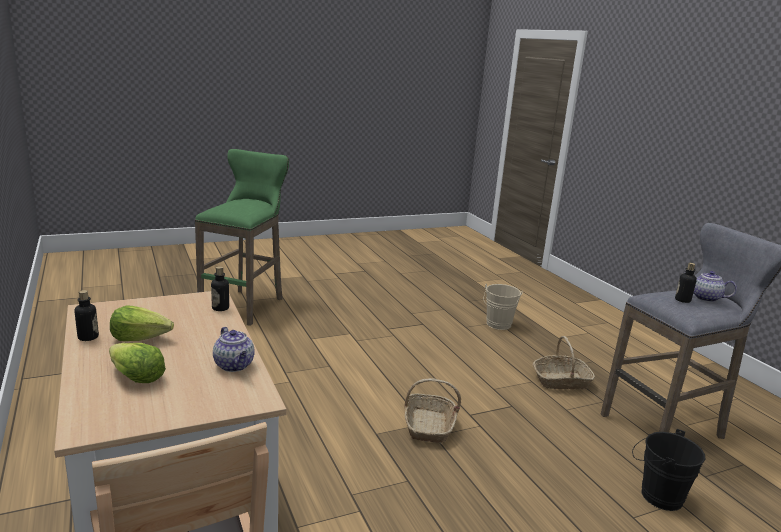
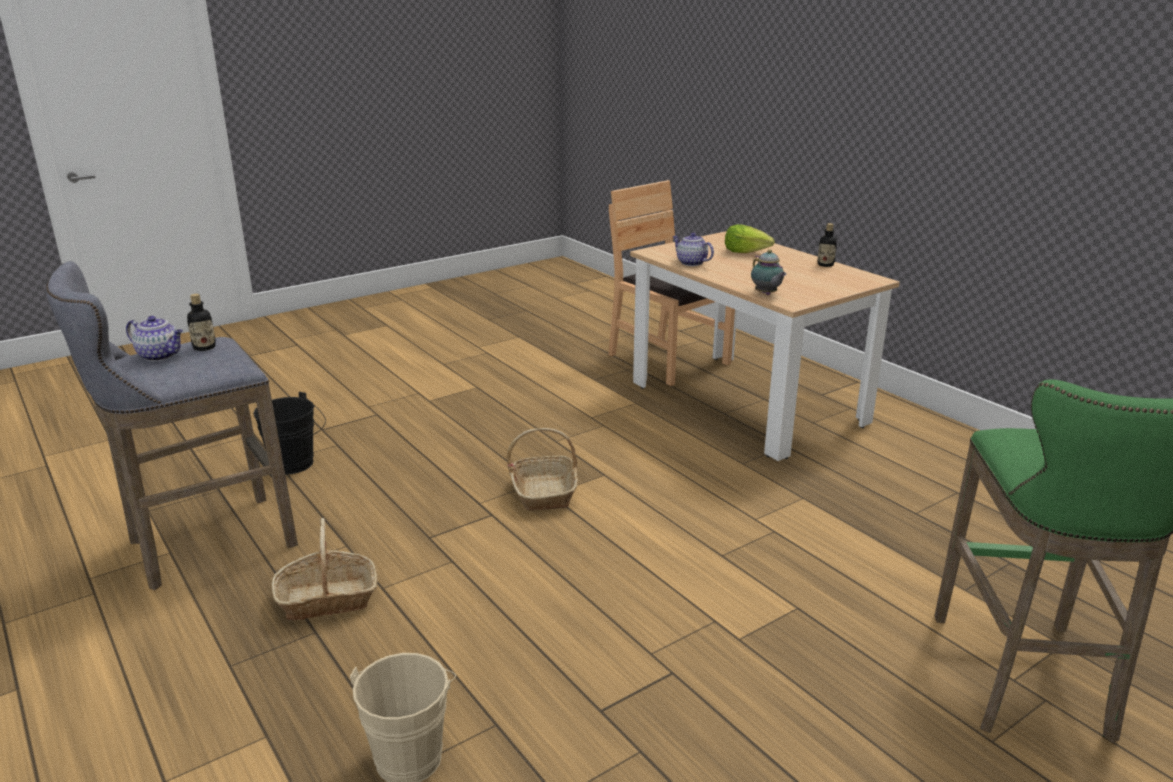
camera: 170 degrees right, 5 degrees up
(141, 338) = (787, 268): lettuce -> none
(220, 308) = (766, 294): bottle -> teapot

